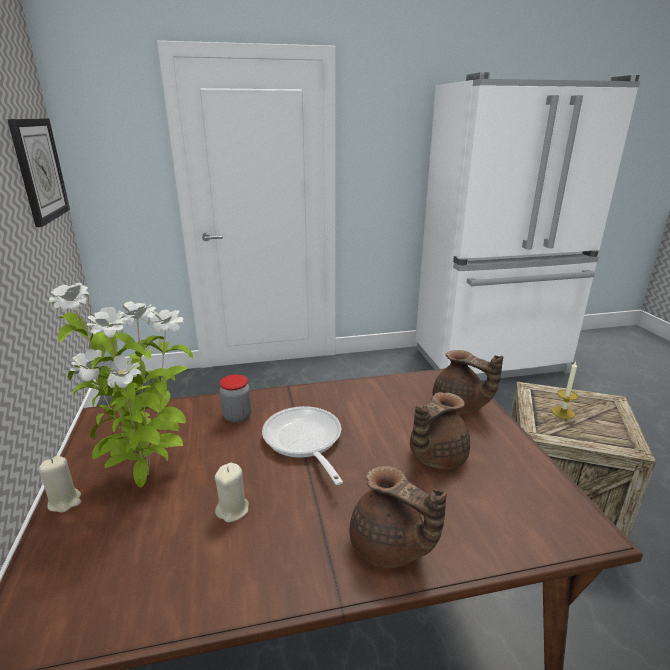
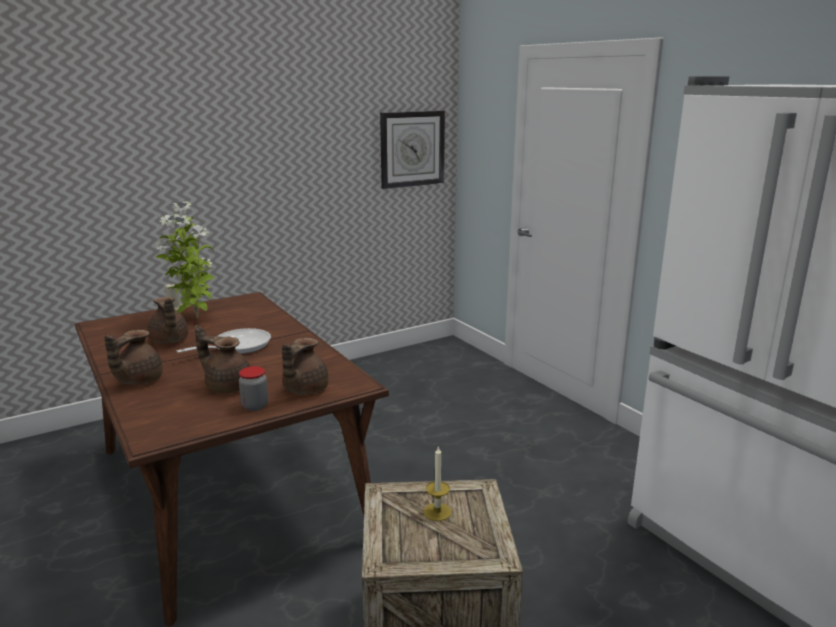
camera: 70 degrees right, 5 degrees down
(233, 510) = (169, 341): beige candle -> brown teapot
(237, 416) = (261, 325): jar -> jar (255, 406)

